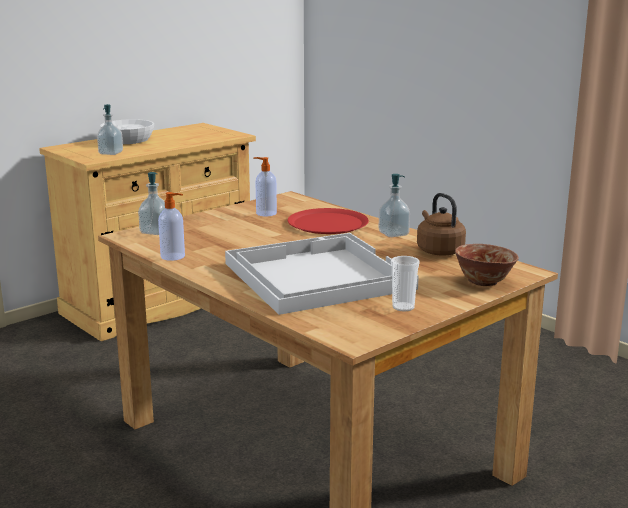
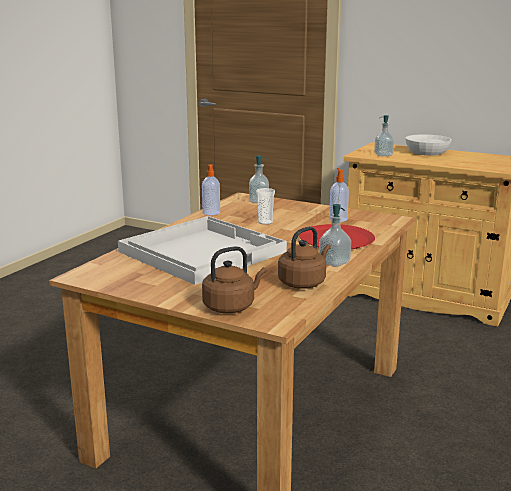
camera: 70 degrees right, 0 degrees up
(403, 307) = (150, 284): cup -> cup (265, 222)
(483, 282) = (231, 306): bowl -> brown kettle

